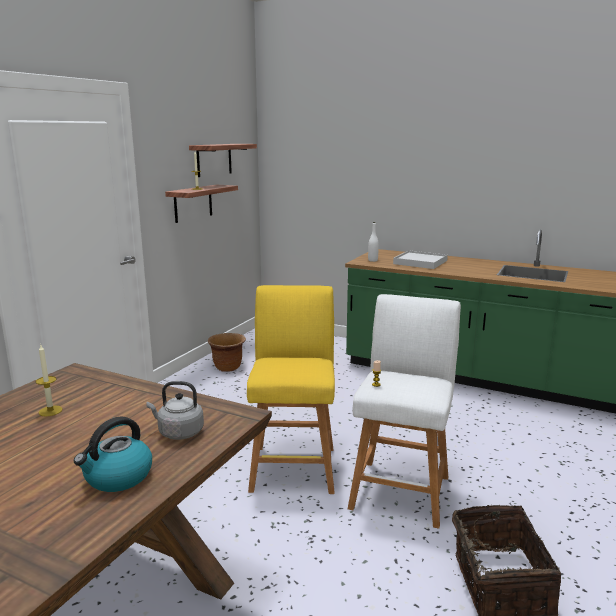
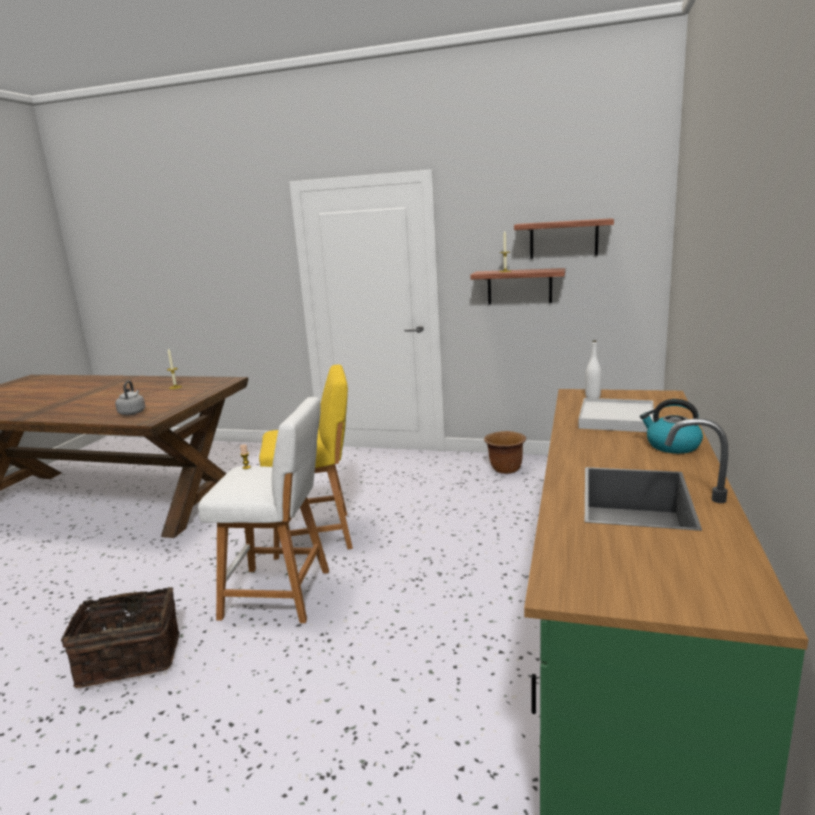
camera: 80 degrees right, 0 degrees up
(118, 477) = (90, 411): kettle -> kettle (672, 446)

